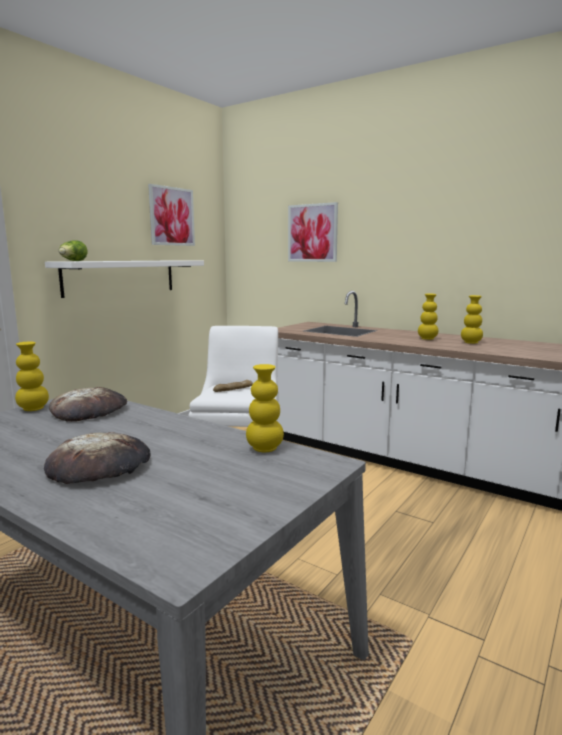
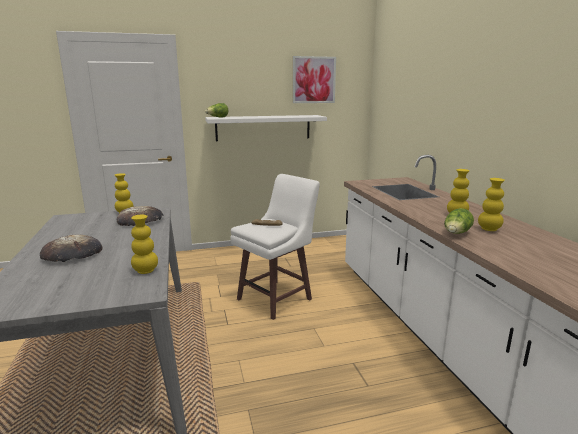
camera: 40 degrees right, 5 degrees up
(312, 233) = (419, 94): picture -> none
(463, 348) = (456, 234): none -> lettuce

